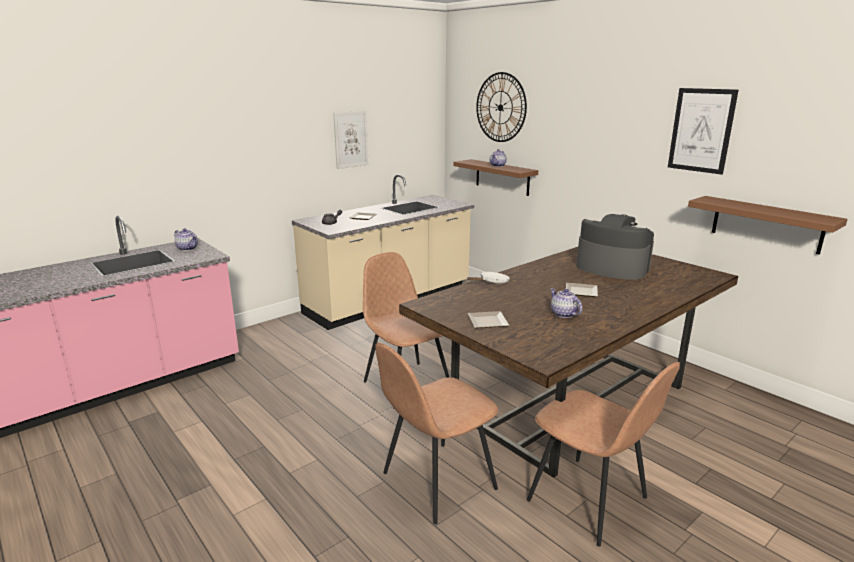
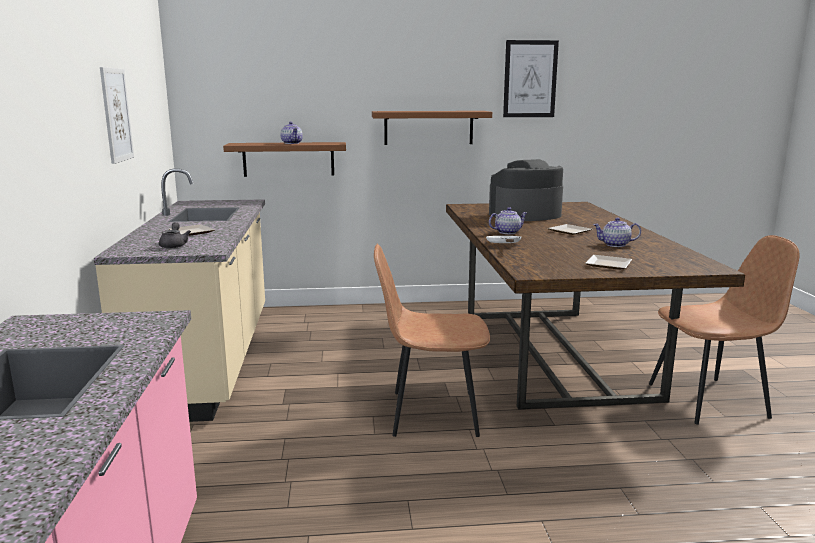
camera: 55 degrees left, 5 degrees down
(188, 248) = (65, 328): teapot -> teapot (507, 232)
(436, 482) = (641, 458): brown chair -> none
(500, 107) = (275, 70): wall clock -> none
(766, 224) = (593, 154): brown shelf -> brown shelf (428, 127)

